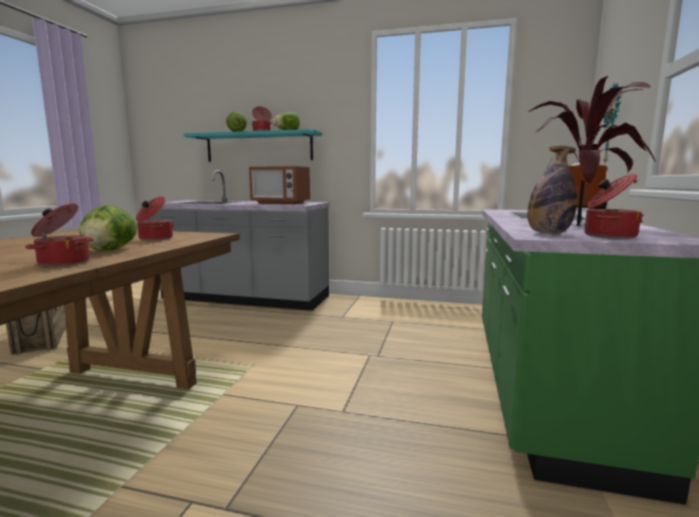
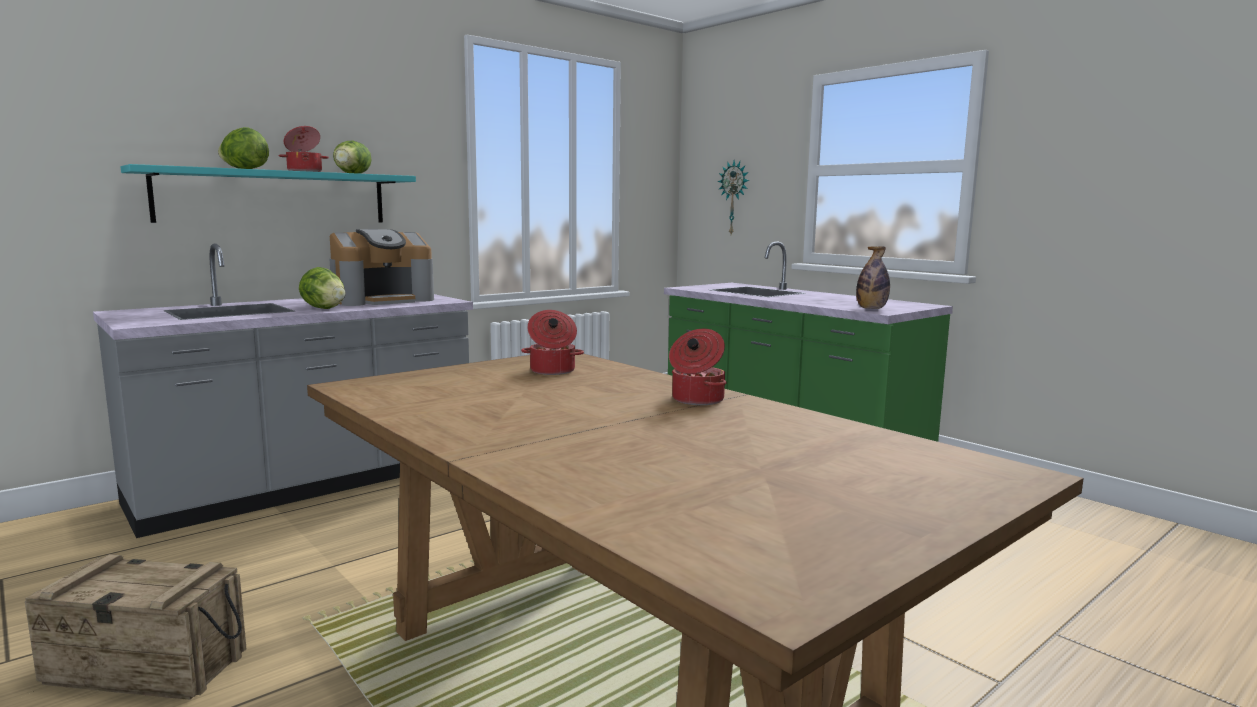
camera: 55 degrees left, 0 degrees up
(109, 250) = (630, 387): lettuce -> lettuce (324, 308)
(280, 203) = (383, 300): microwave -> coffee machine
(583, 224) = (828, 298): potted plant -> none
(608, 236) = (895, 306): cooking pot -> none

